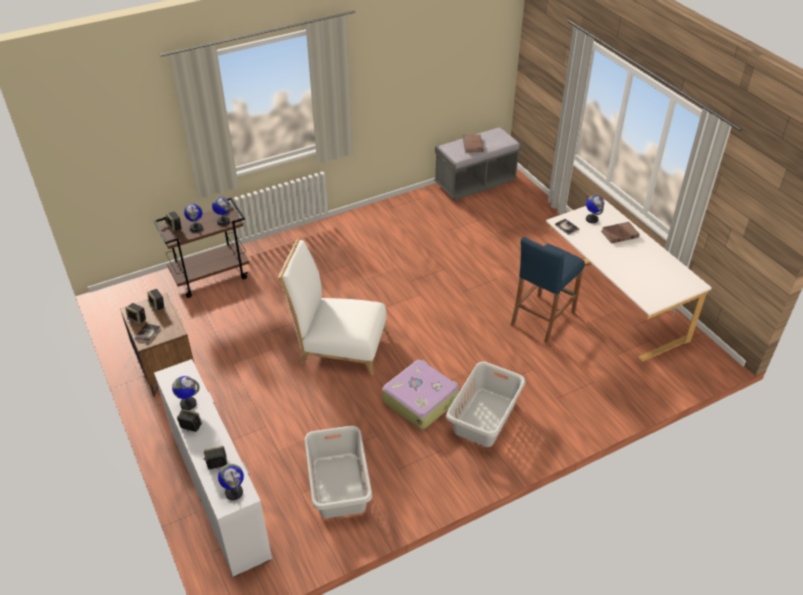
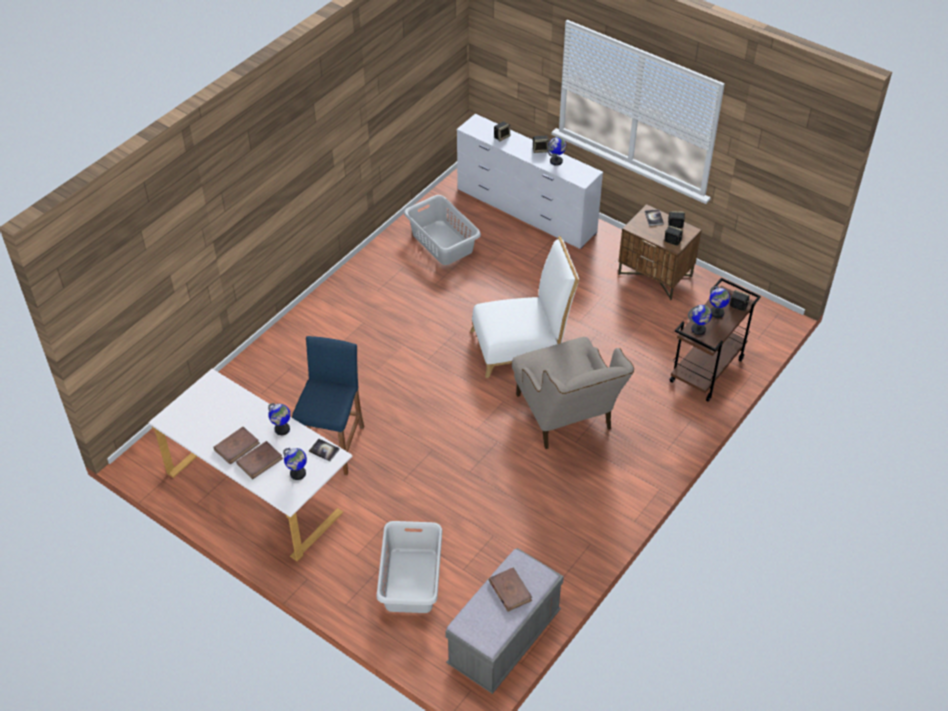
camera: 155 degrees right, 5 degrees up
(234, 492) = (476, 127): globe -> globe (282, 429)
(346, 279) = (567, 419): none -> beige armchair
(420, 400) = (415, 323): suitcase -> none
(485, 417) = (351, 328): grey laundry basket -> grey laundry basket (410, 580)
(636, 248) = (237, 446): none -> brown book

